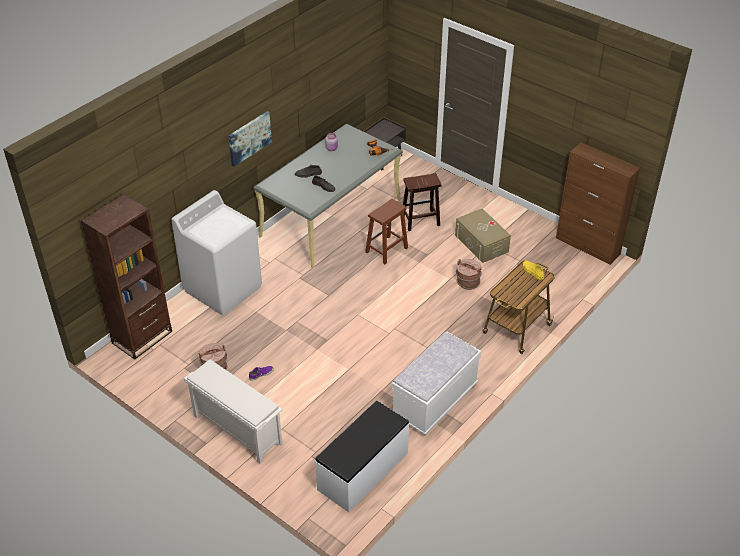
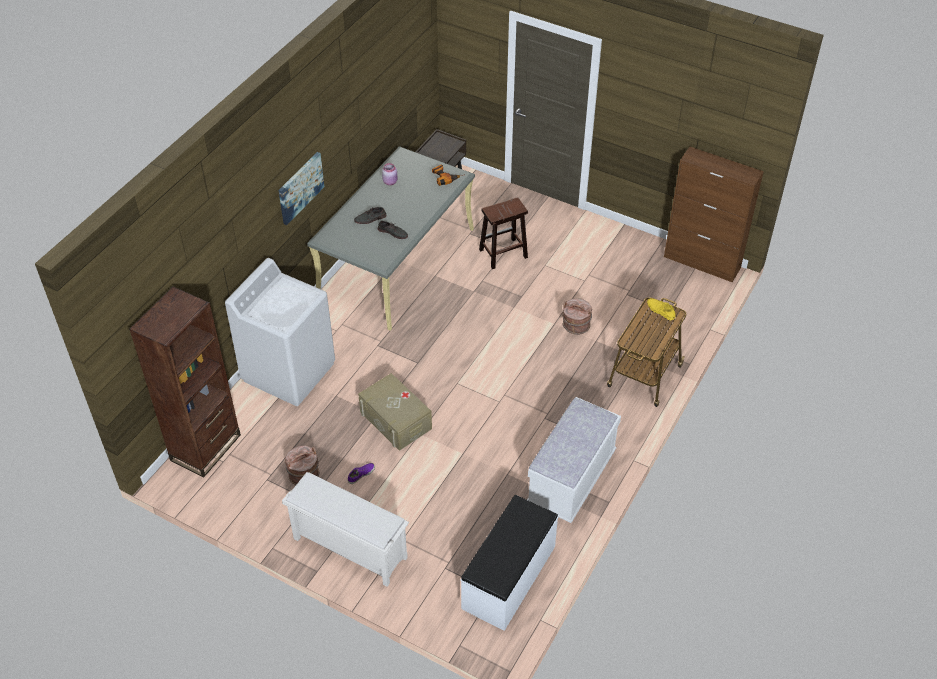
camera: 10 degrees left, 5 degrees up
(386, 250) = (472, 297): brown stool -> none
(481, 243) = (580, 274): beige storage box -> beige storage box (396, 420)

